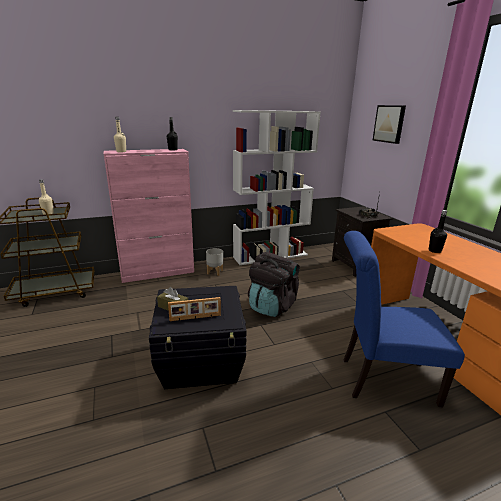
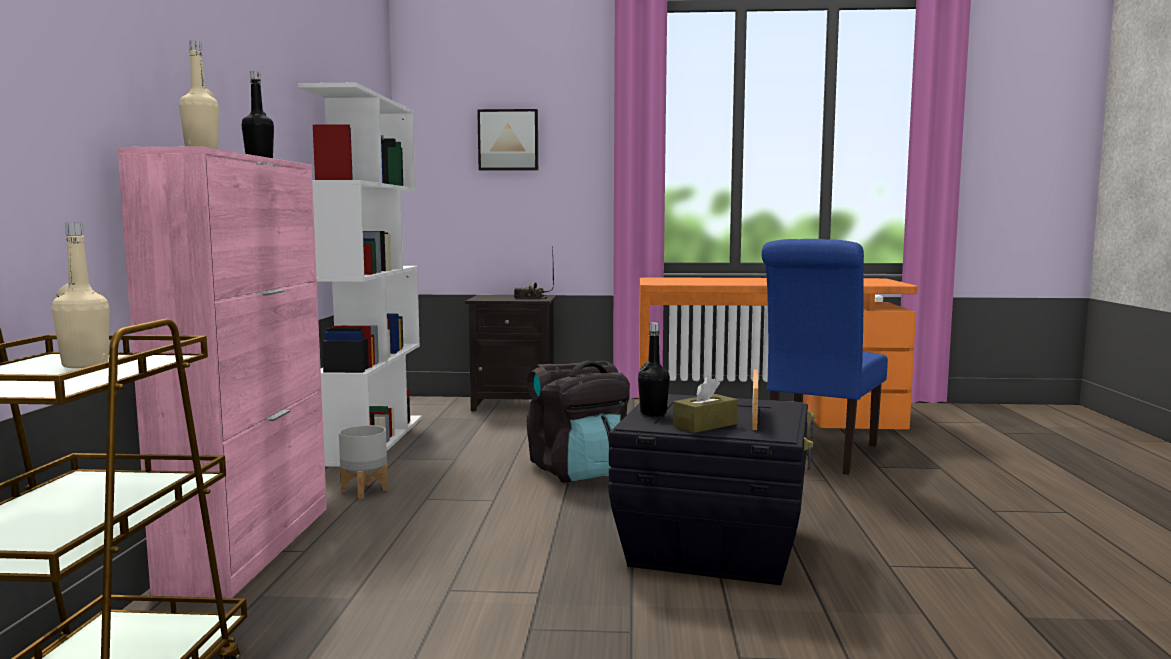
camera: 65 degrees left, 15 degrees down
(434, 251) = (746, 283): black bottle -> black bottle (653, 413)

